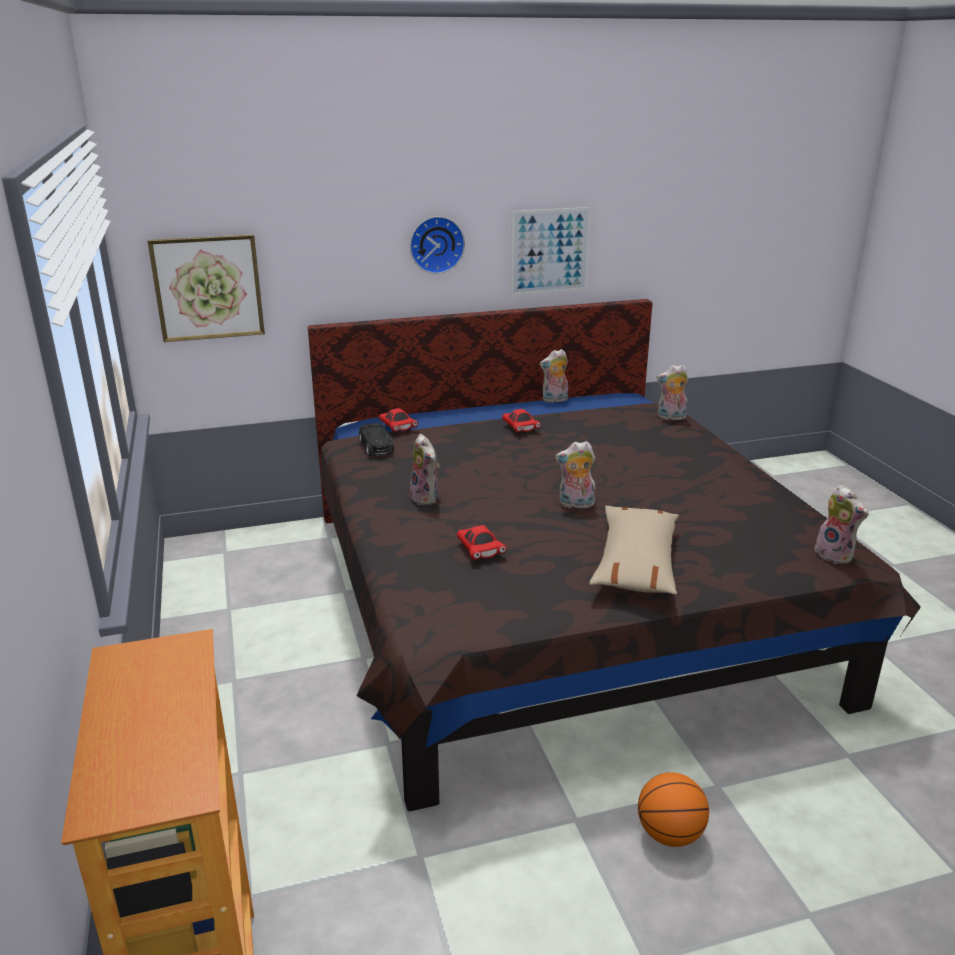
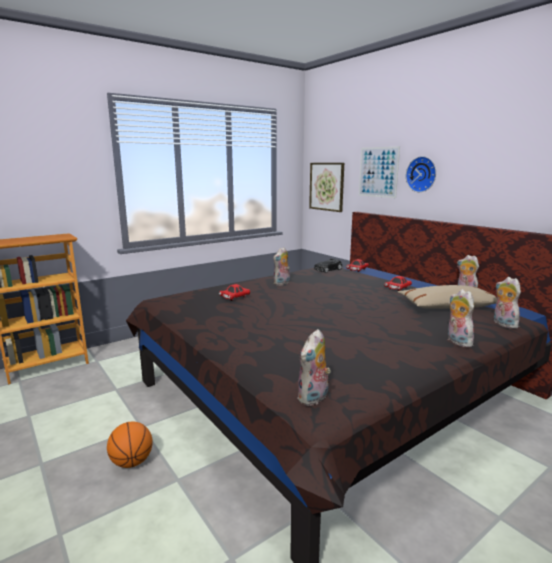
camera: 70 degrees right, 10 degrees down
(550, 251) = (496, 186): picture -> picture (378, 172)
(575, 504) = (307, 310): plush toy -> plush toy (457, 341)
(636, 562) = (245, 329): beige pillow -> beige pillow (448, 306)

